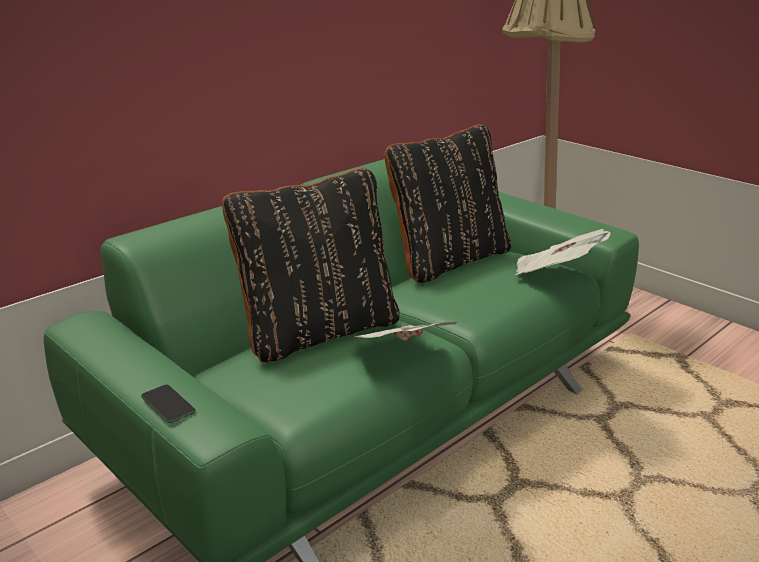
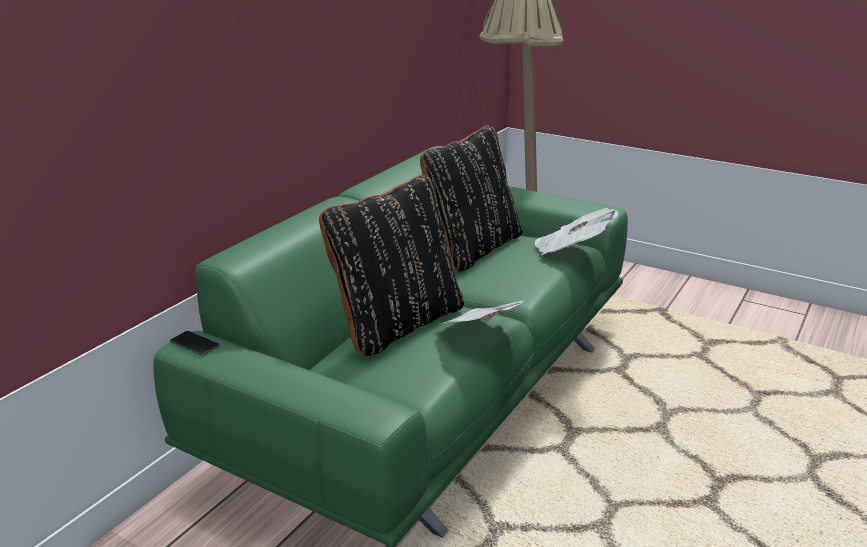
camera: 15 degrees left, 0 degrees up
(168, 404) = (323, 400): phone -> phone (194, 344)

